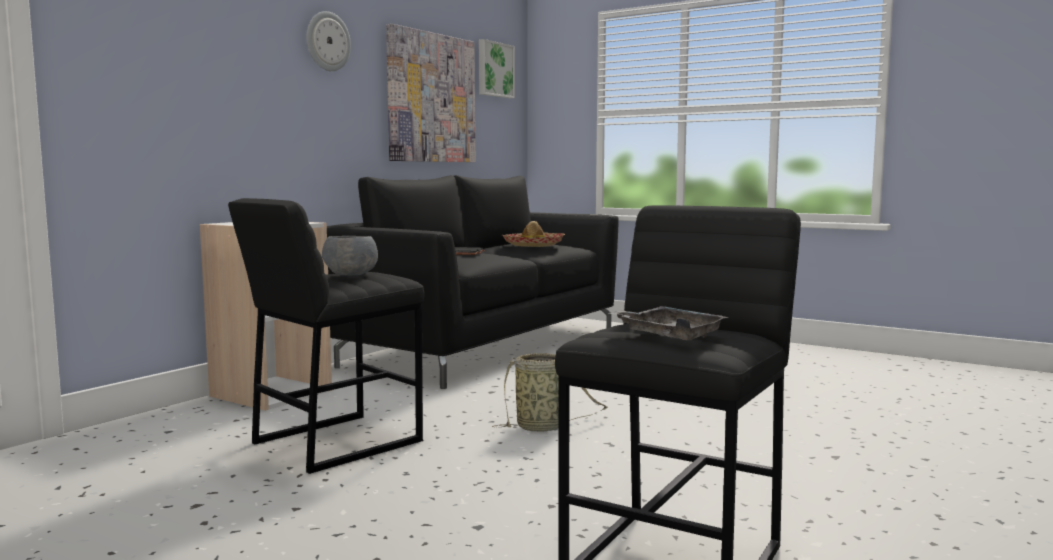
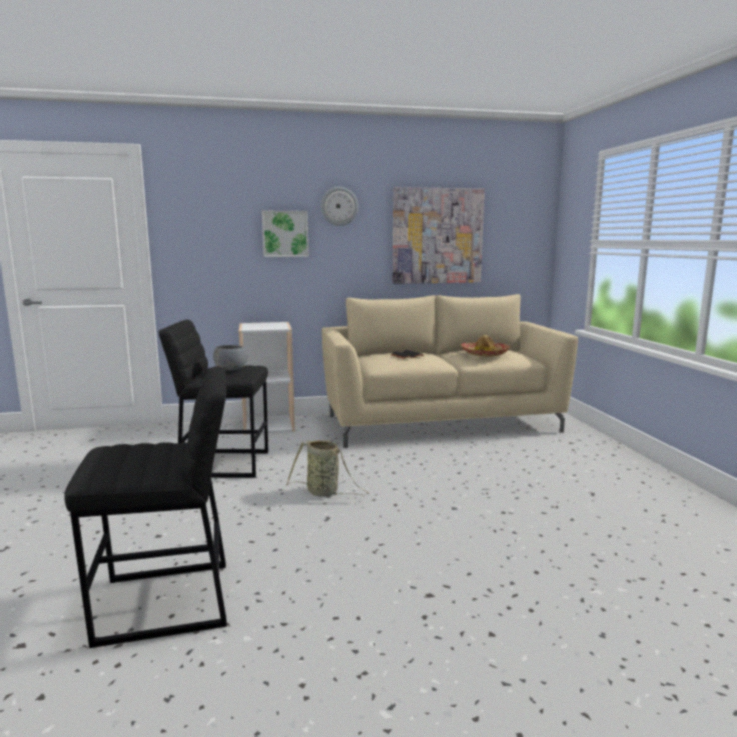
camera: 45 degrees right, 5 degrees up
(484, 346) = (441, 423): black sofa -> beige sofa
(494, 69) = (513, 207): picture -> picture (285, 234)
(669, 335) = (114, 459): grey tray -> none

